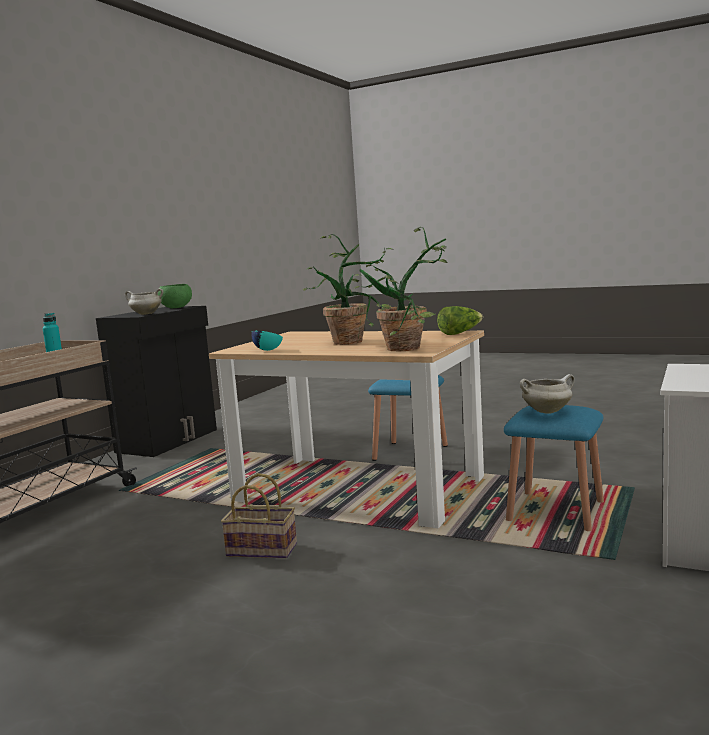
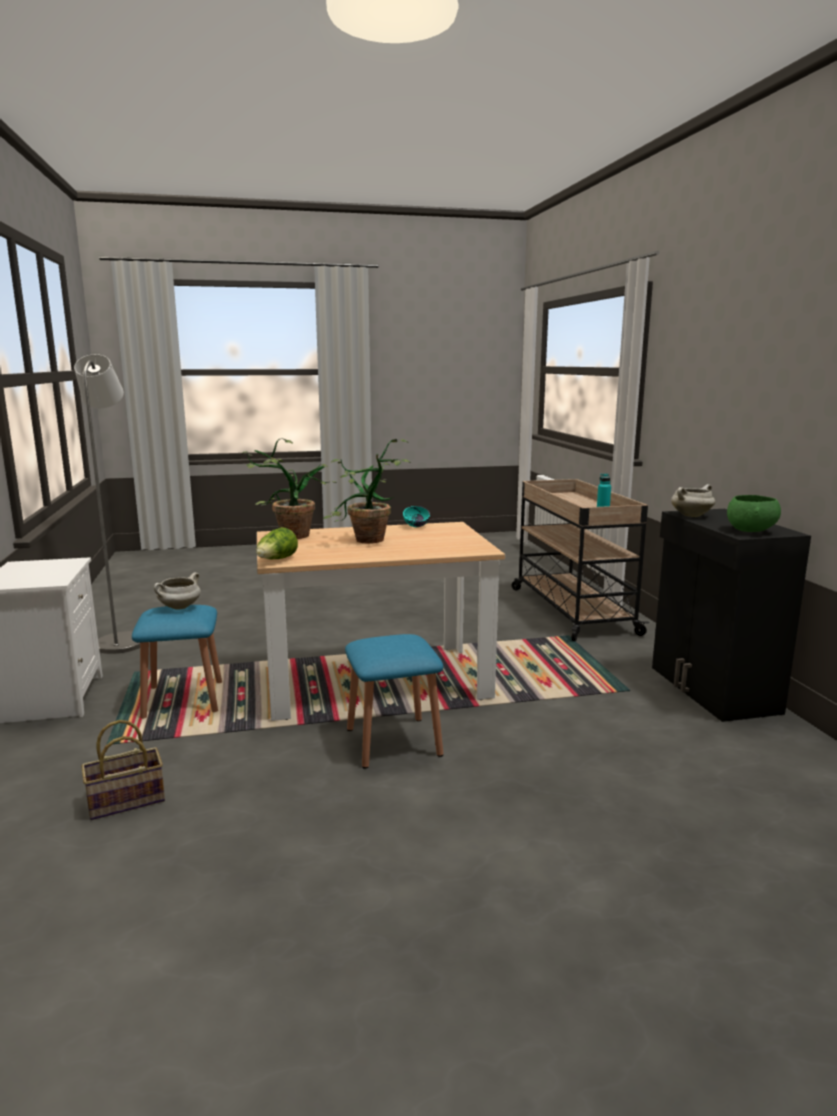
camera: 140 degrees right, 5 degrees up
(264, 549) = (369, 631): basket -> basket (124, 802)
(642, 641) = (123, 640): none -> grey floor lamp

